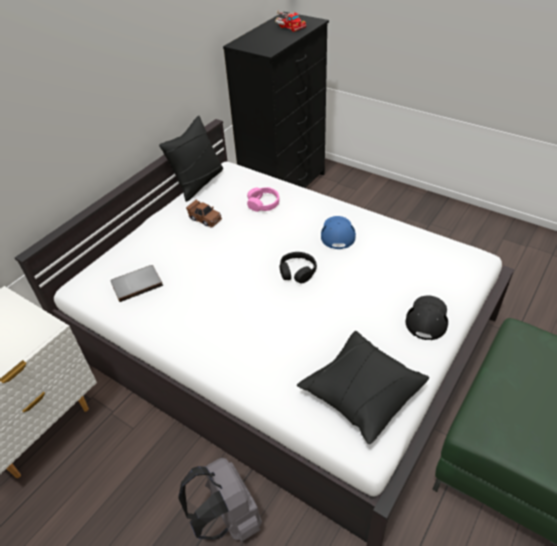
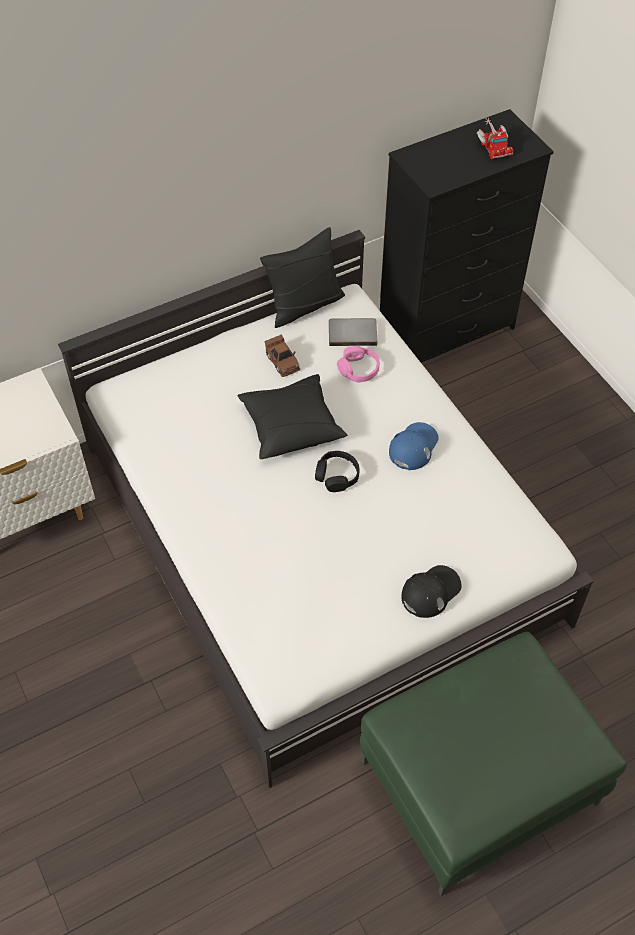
camera: 25 degrees right, 10 degrees up
(136, 283) = (169, 414): grey book -> grey book (352, 332)
(228, 518) = (156, 687): grey backpack -> none
(361, 392) = (309, 633): black pillow -> black pillow (291, 426)

